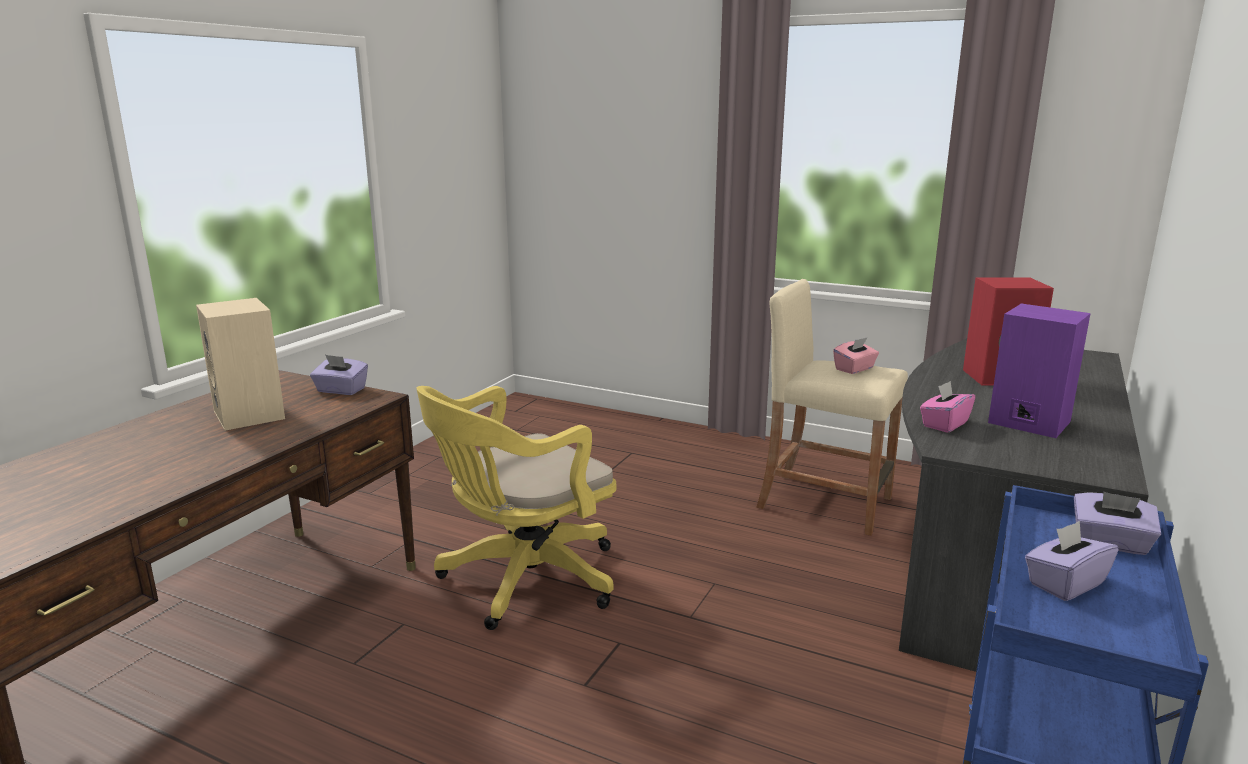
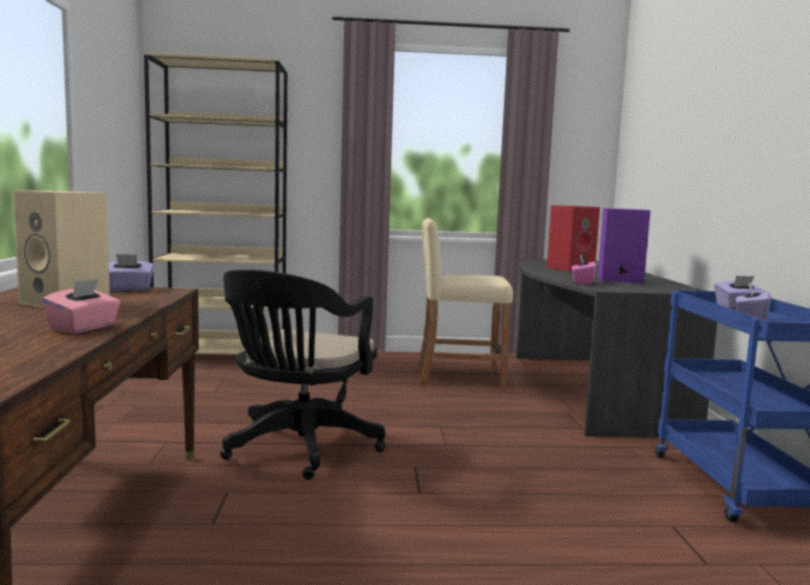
camera: 30 degrees left, 10 degrees down
(522, 581) = (298, 449): yellow office chair -> black office chair
(576, 417) = (222, 355): none -> beige bookcase
(854, 369) = (476, 275): pink tissue box -> pink tissue box (84, 328)

